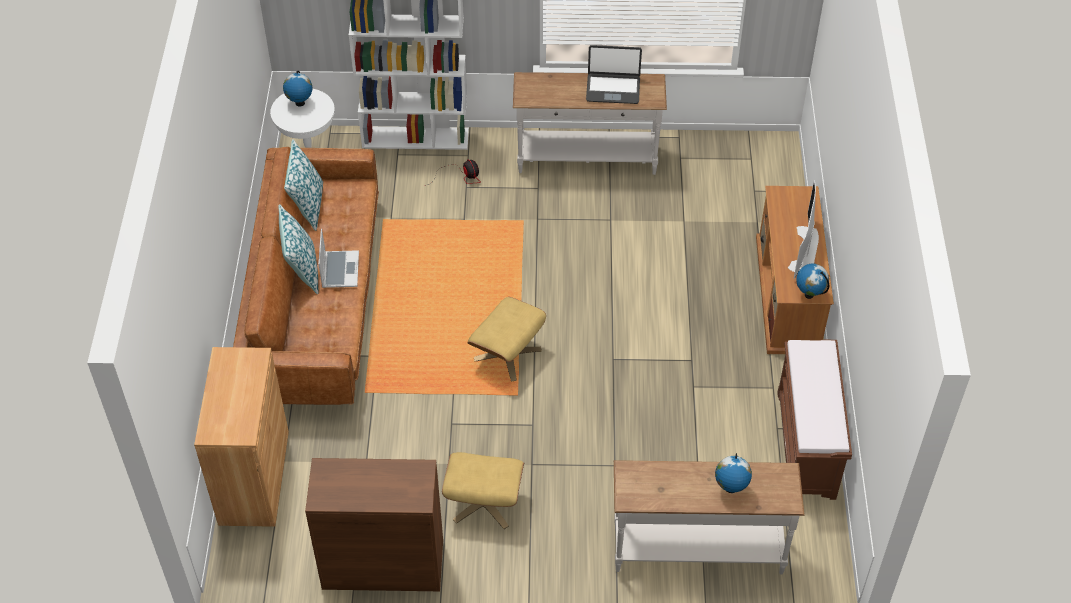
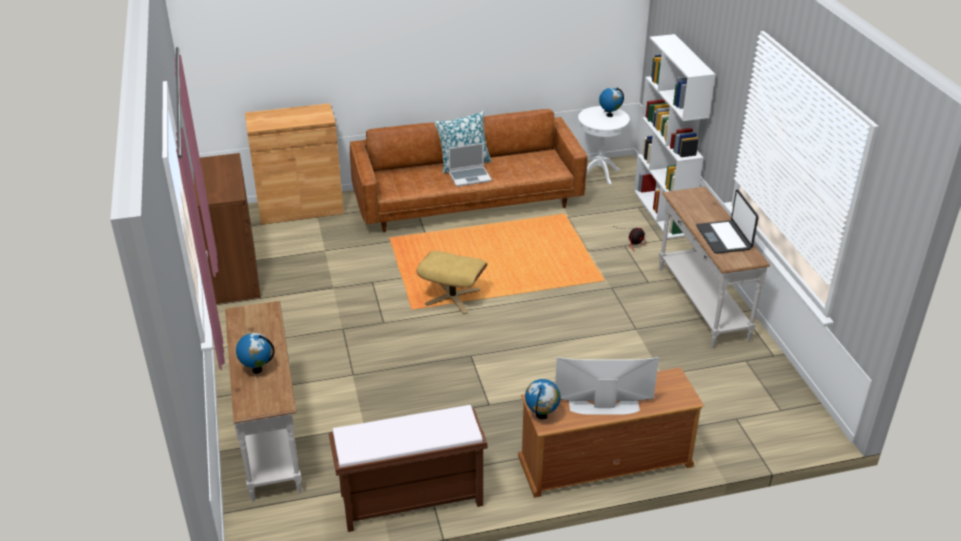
camera: 75 degrees right, 15 degrees down
(307, 206) = (527, 154): pillow -> none
(484, 503) = (299, 311): beige ottoman -> none

